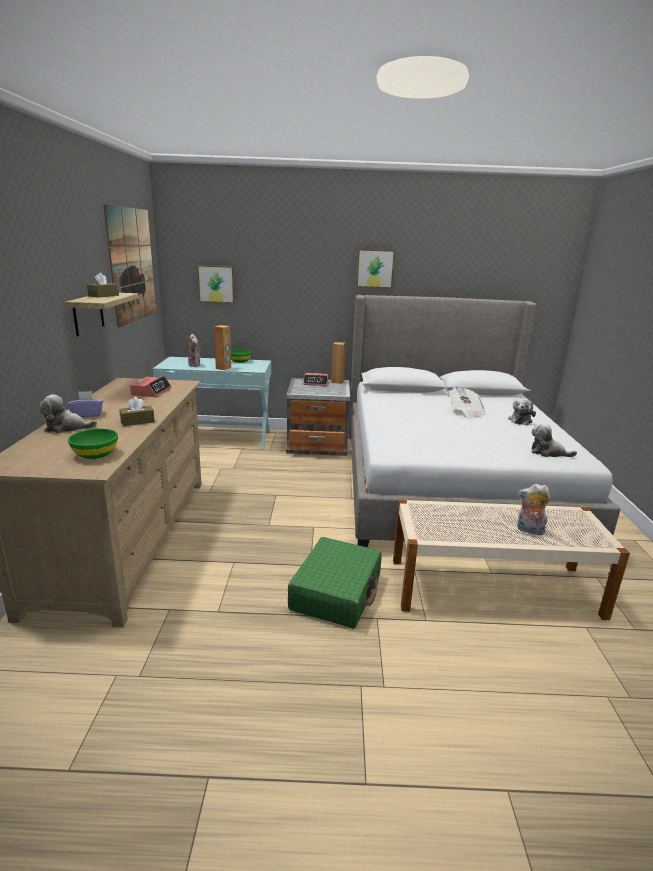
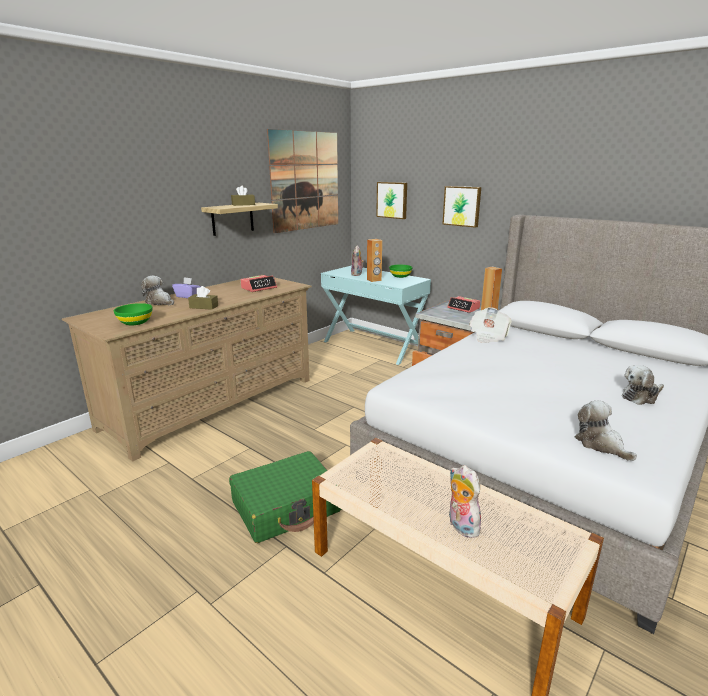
camera: 40 degrees right, 0 degrees up
(375, 268) = (546, 184): picture -> picture (462, 206)
(465, 412) = (574, 369): newspaper -> newspaper (488, 336)

